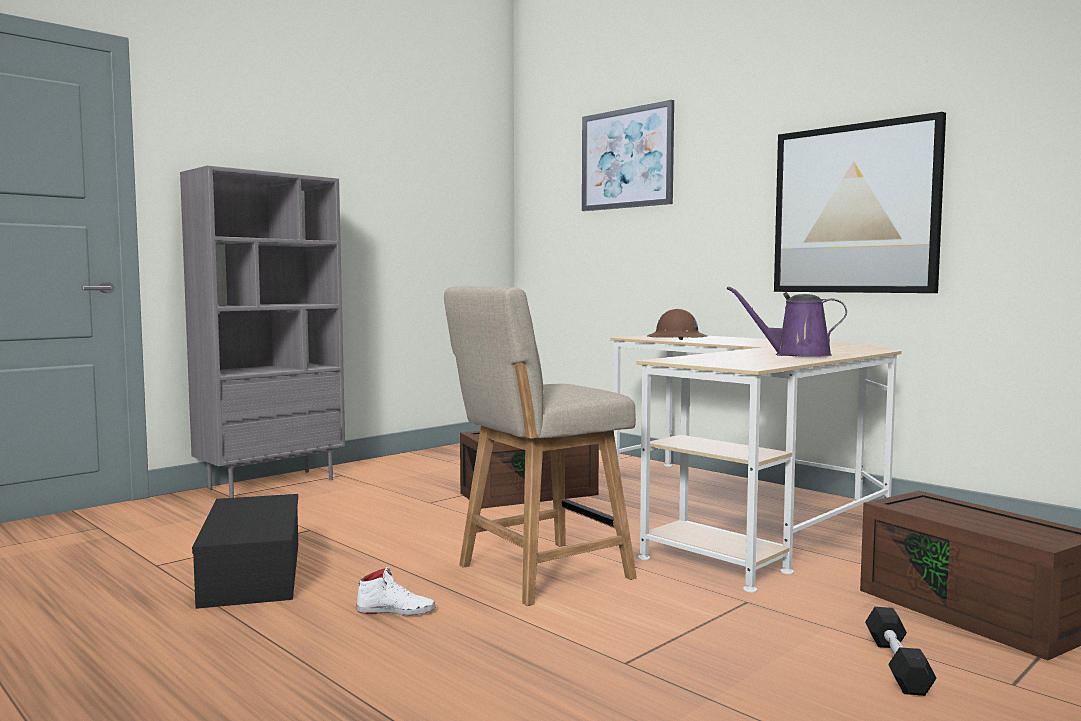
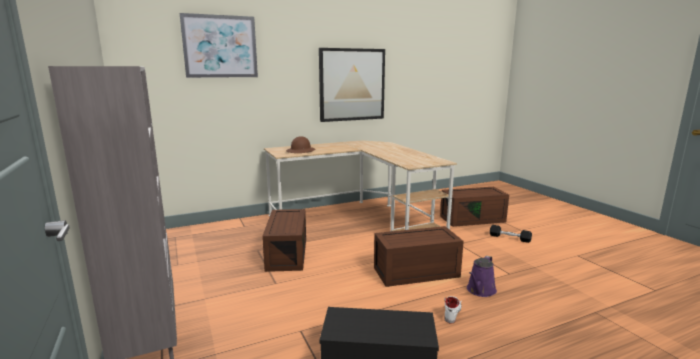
camera: 70 degrees left, 10 degrees up
(538, 573) = (415, 273): beige chair -> brown storage box
(796, 355) = (402, 152): purple watering can -> purple watering can (480, 291)

